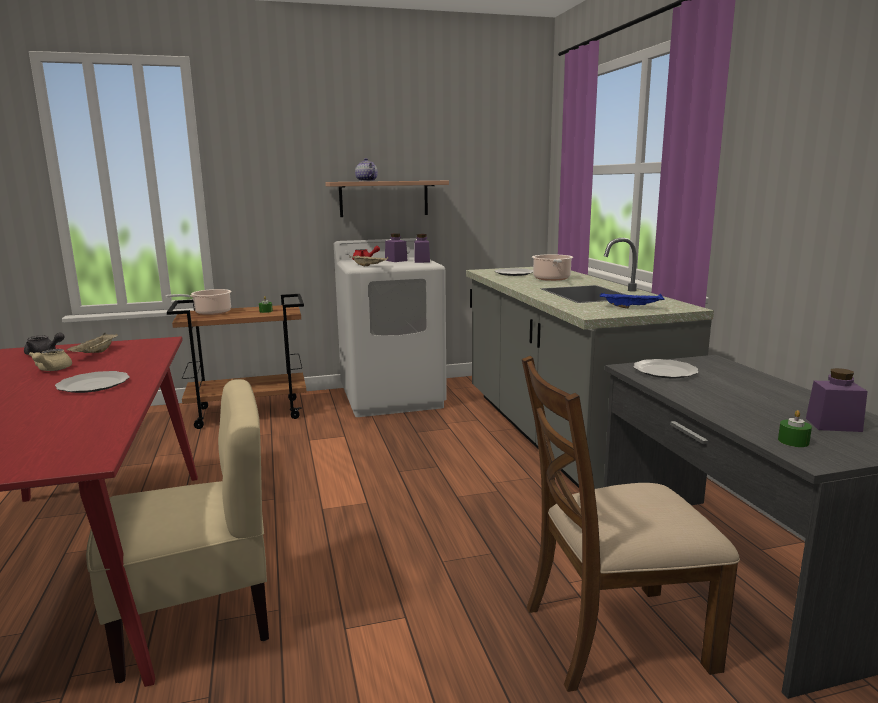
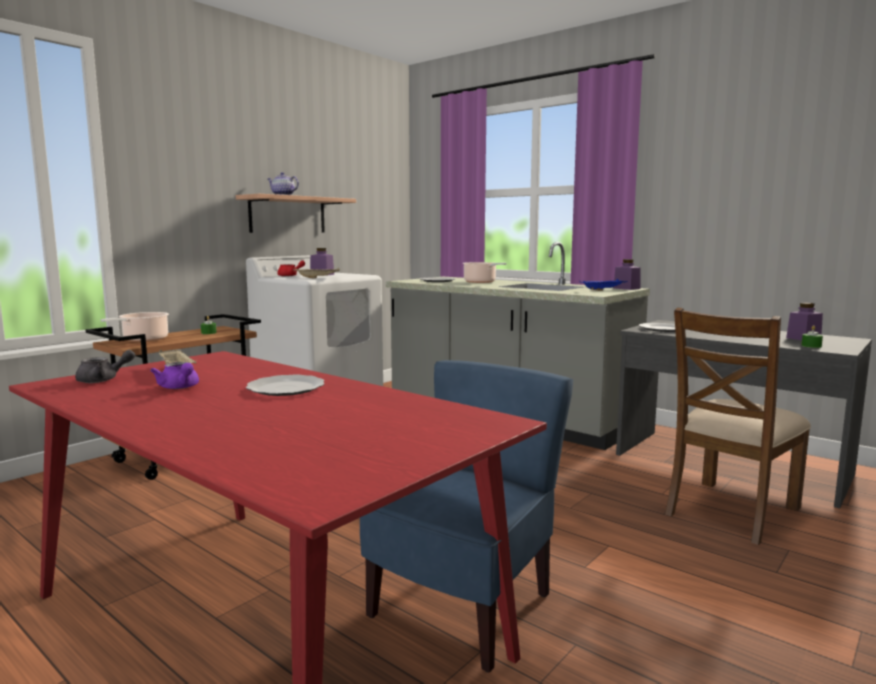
camera: 35 degrees left, 5 degrees down
(51, 370) = (180, 388): beige teapot -> purple teapot
(196, 619) = (464, 607): beige chair -> blue chair
(422, 261) = (349, 274): purple jar -> purple jar (626, 288)

